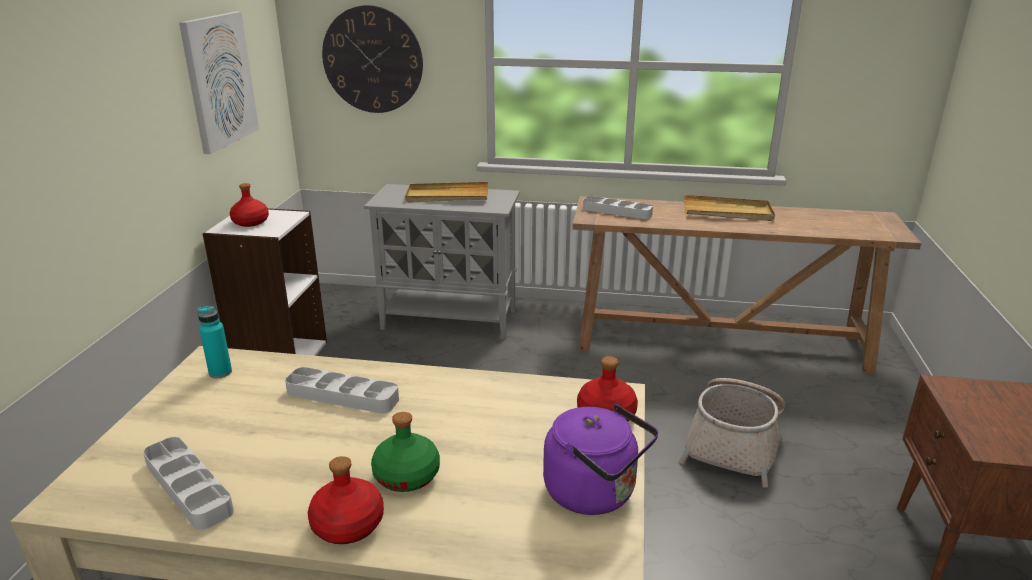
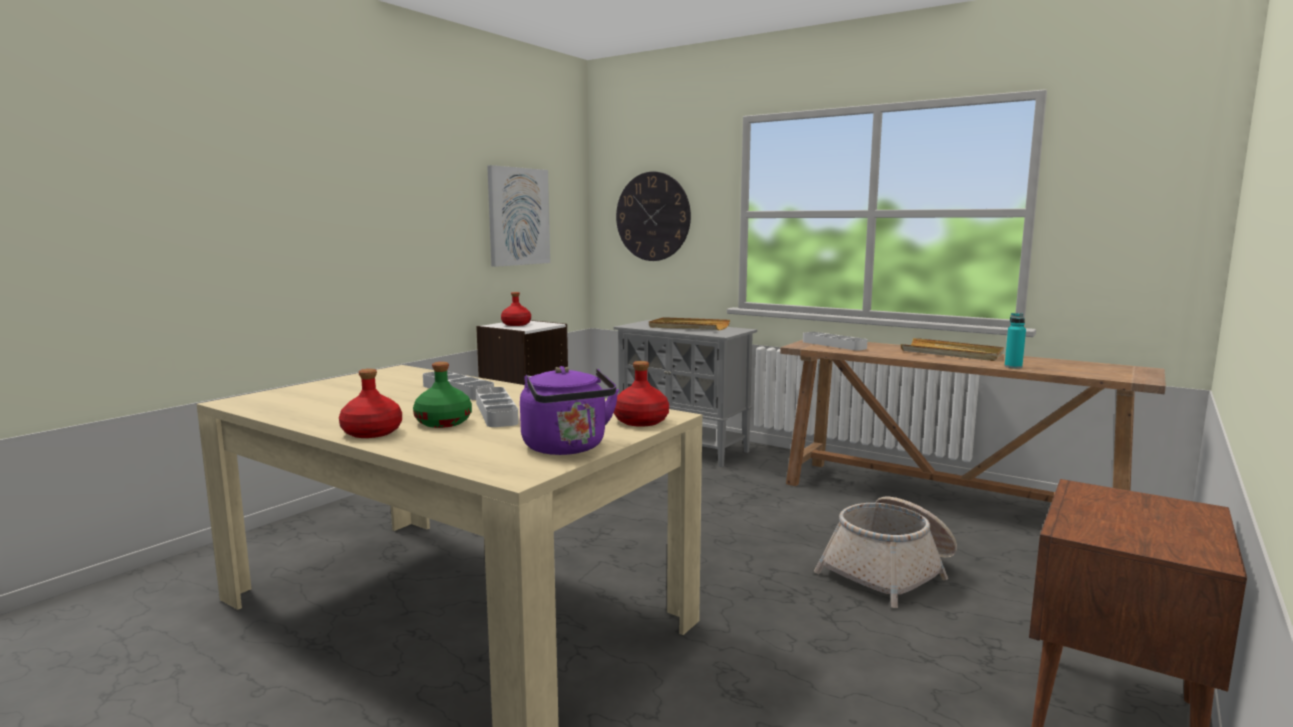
camera: 25 degrees right, 15 degrees down
(188, 487) = (304, 407): grey tray -> grey tray (496, 412)
(220, 372) = (396, 374): turquoise bottle -> turquoise bottle (1013, 367)

